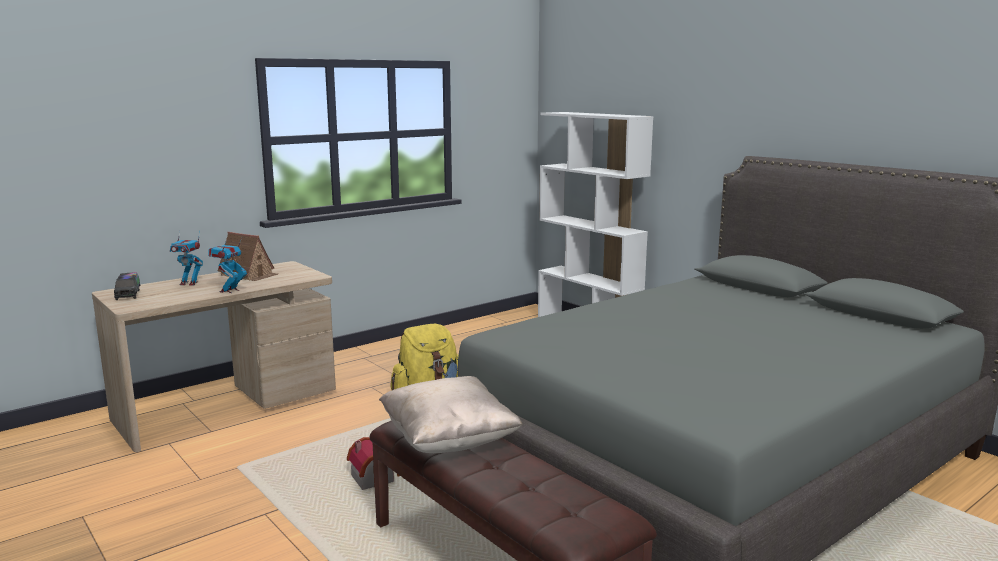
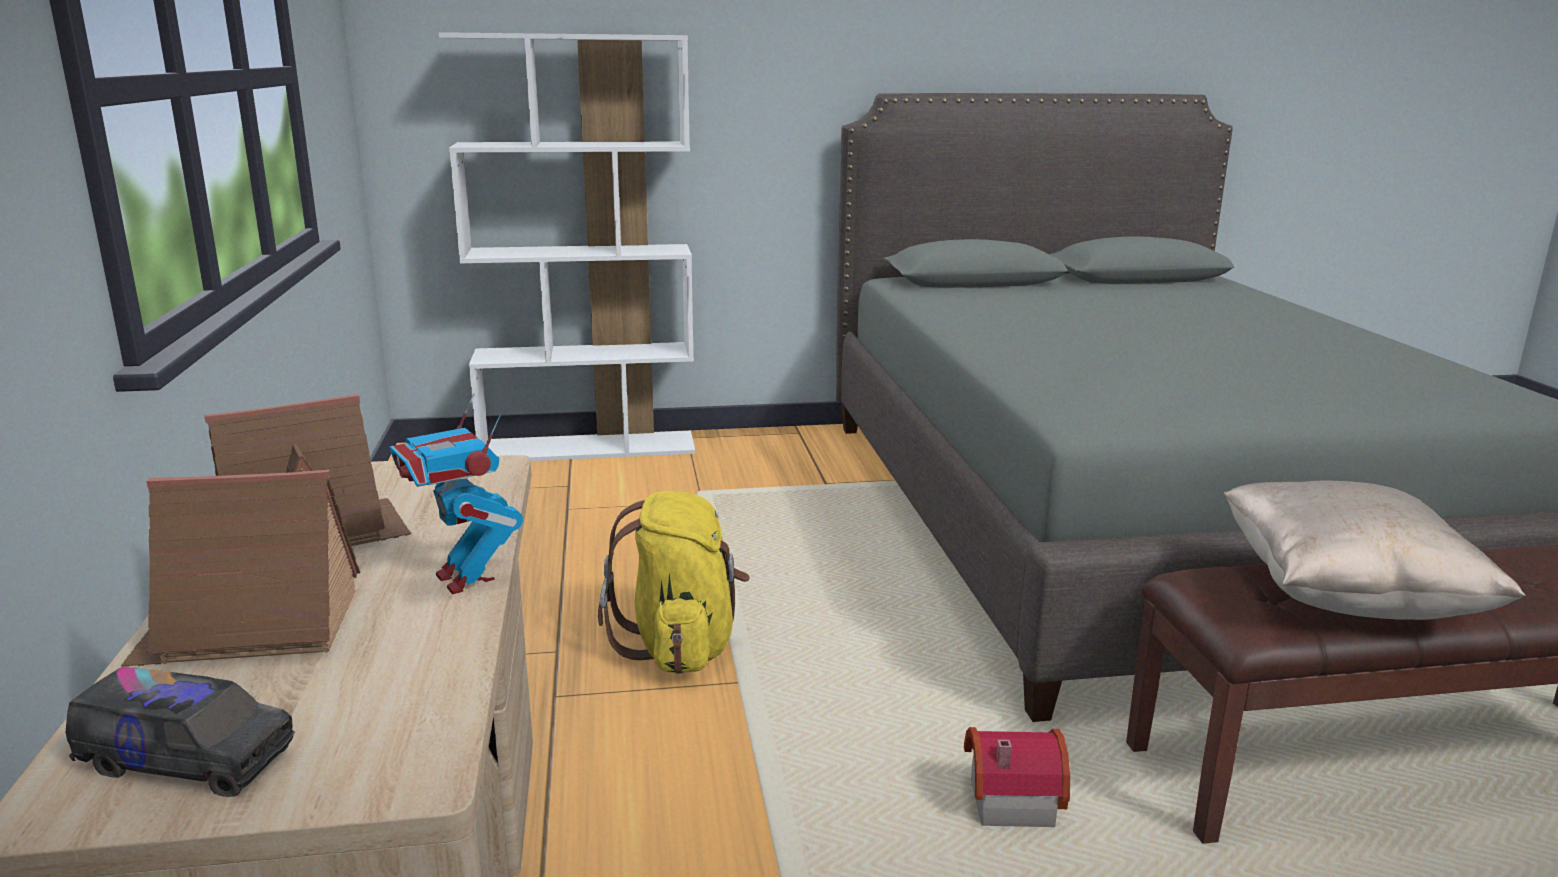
camera: 60 degrees left, 5 degrees up
(189, 283) = (251, 627): toy robot -> toy house

